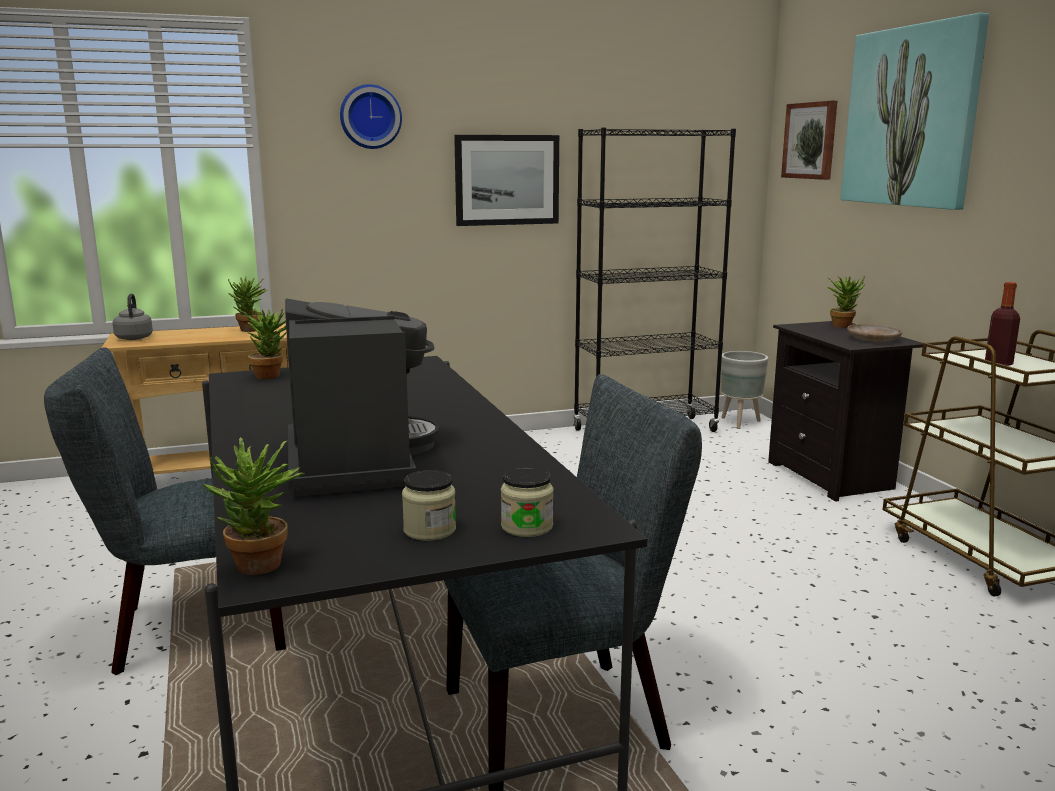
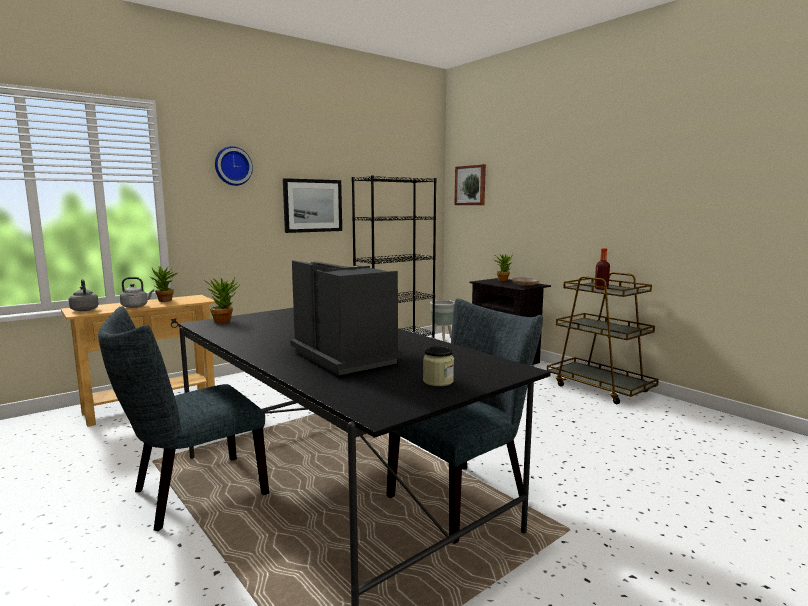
camera: 20 degrees left, 5 degrees down
(202, 337) = (136, 306): none -> grey kettle
(261, 569) = (371, 410): potted plant -> none
(527, 527) = (486, 373): jar -> none
(911, 117) = (530, 172): picture -> none

